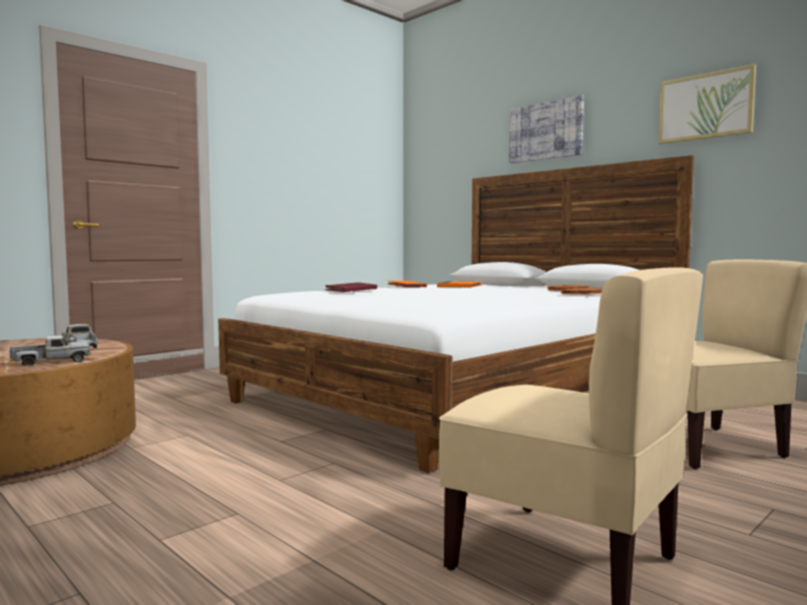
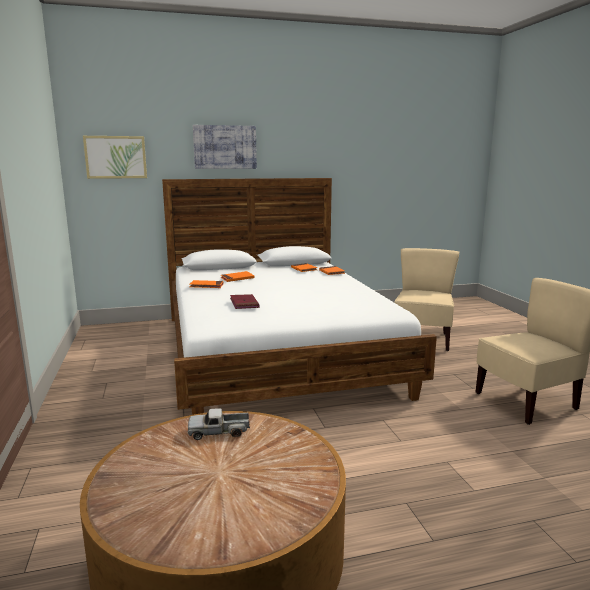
camera: 60 degrees left, 10 degrees up
(51, 361) = (298, 446): toy truck -> none
(705, 106) = (333, 148): picture -> picture (116, 157)

